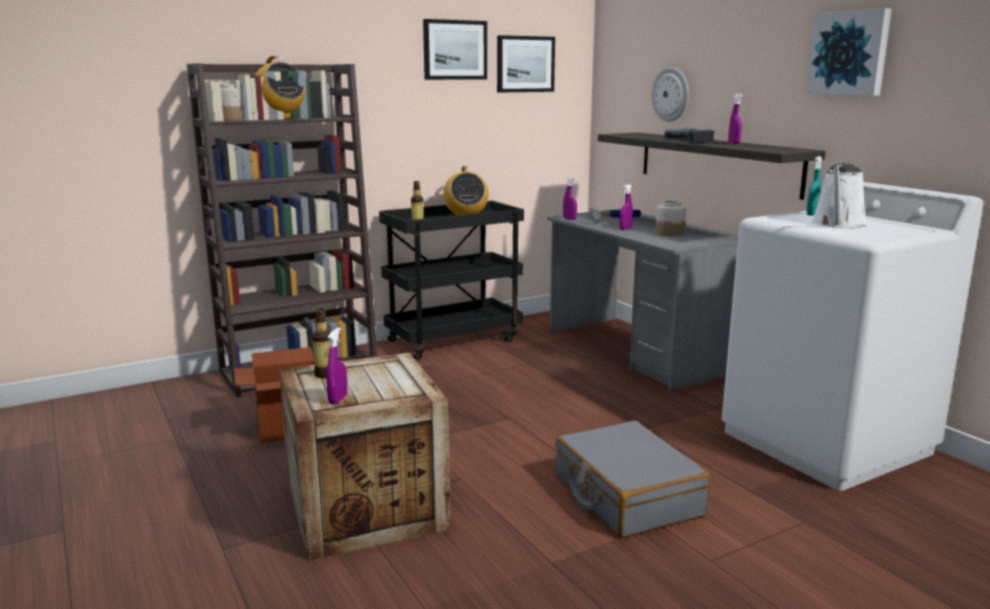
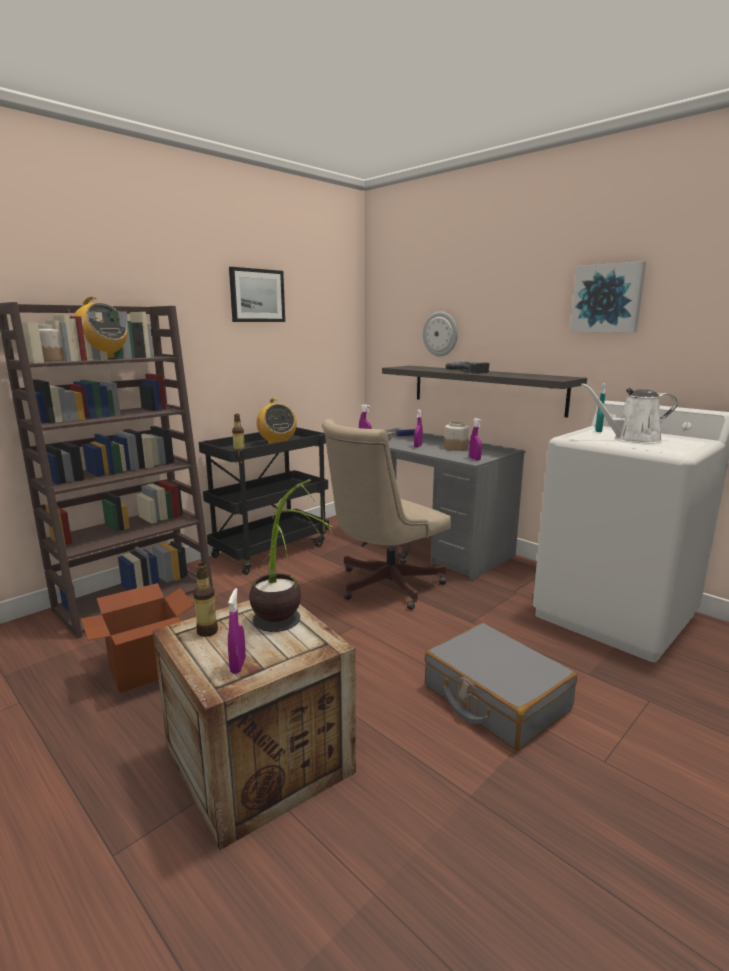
camera: 15 degrees left, 0 degrees up
(392, 383) = (285, 633): none -> potted plant
(525, 64) = (314, 309): picture -> none
(561, 386) = (383, 586): none -> beige office chair
(733, 143) = (506, 373): purple spray bottle -> purple spray bottle (474, 459)
(838, 224) = (632, 439): white watering can -> white watering can turned 75 degrees clockwise

